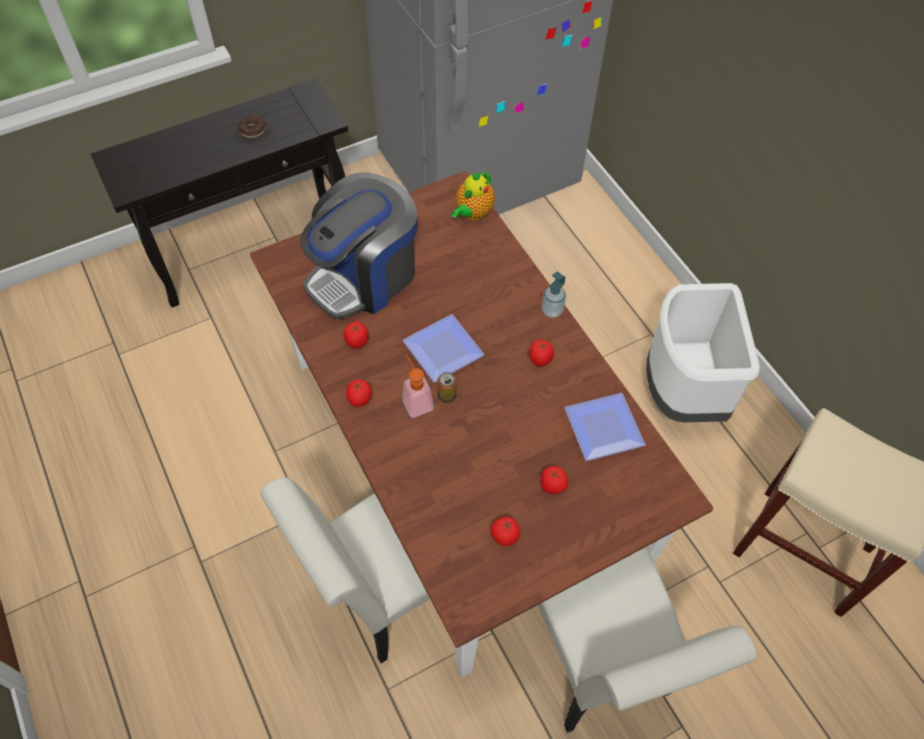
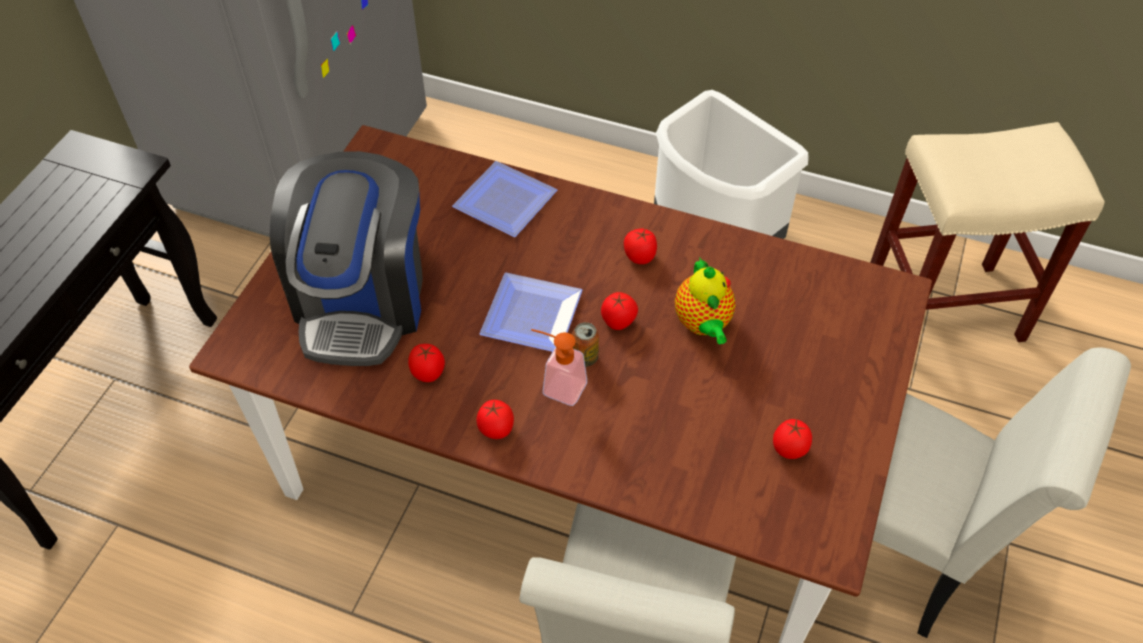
camera: 40 degrees left, 5 degrees down
(252, 130) = (44, 232): donut -> none
(473, 213) = (417, 161): teapot -> teapot (703, 324)
(552, 310) = (600, 203): soap dispenser -> none
(552, 486) = (780, 367): tomato -> tomato (618, 322)
(600, 427) = (762, 279): plate -> plate (501, 202)

